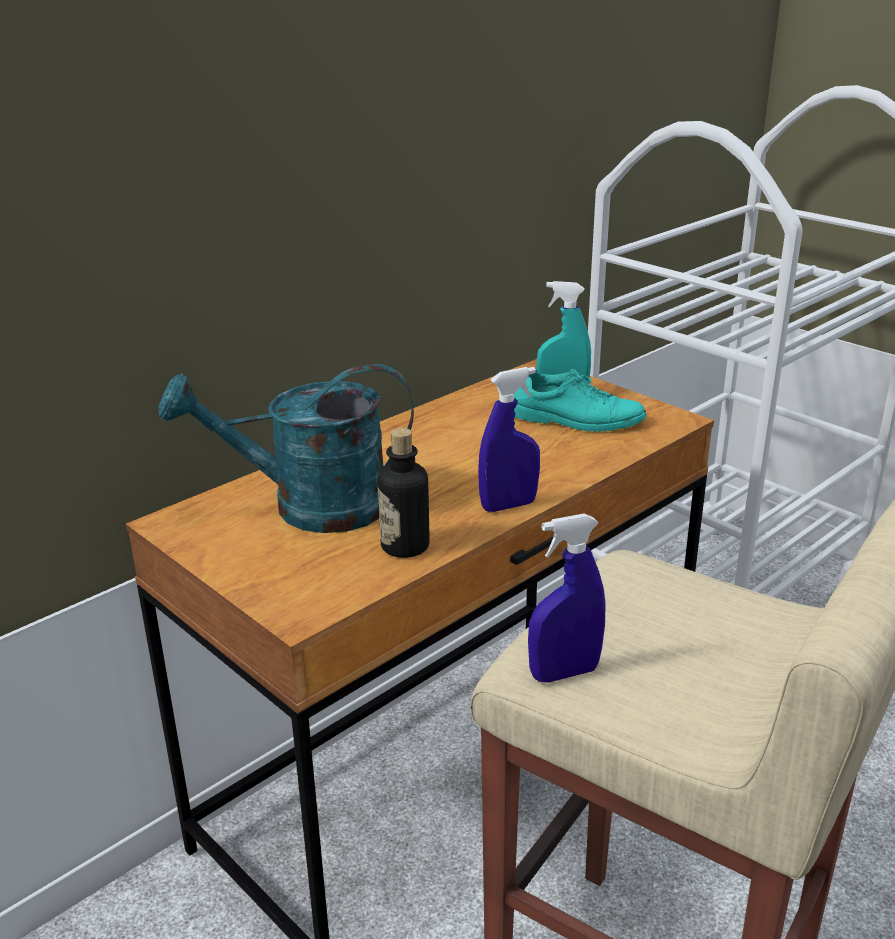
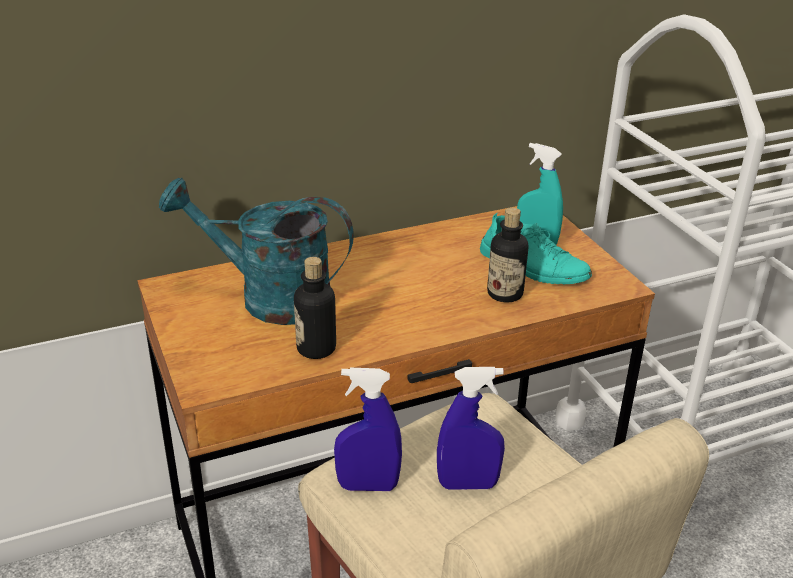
camera: 20 degrees right, 5 degrees up
(508, 505) = (419, 333): blue spray bottle -> blue spray bottle (467, 484)
(568, 450) = (505, 293): none -> bottle

